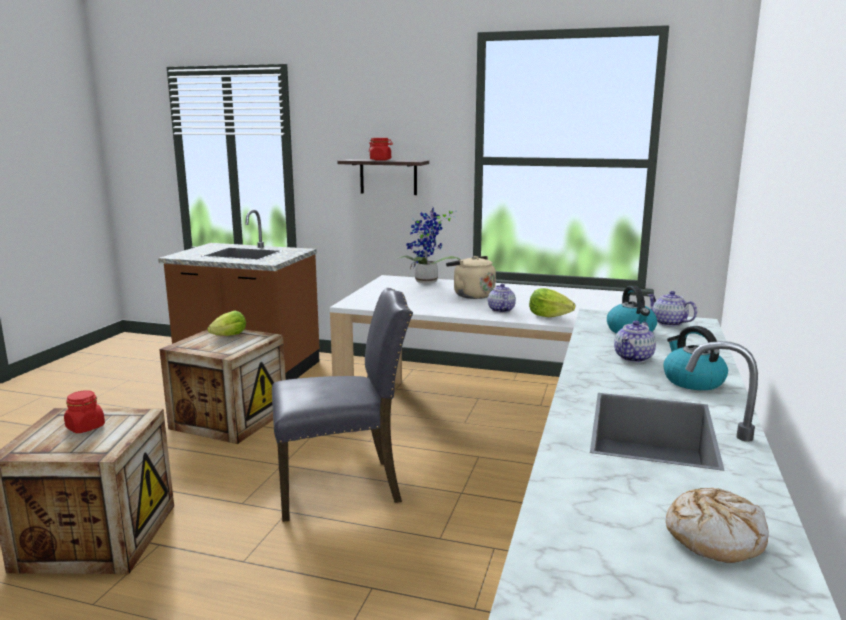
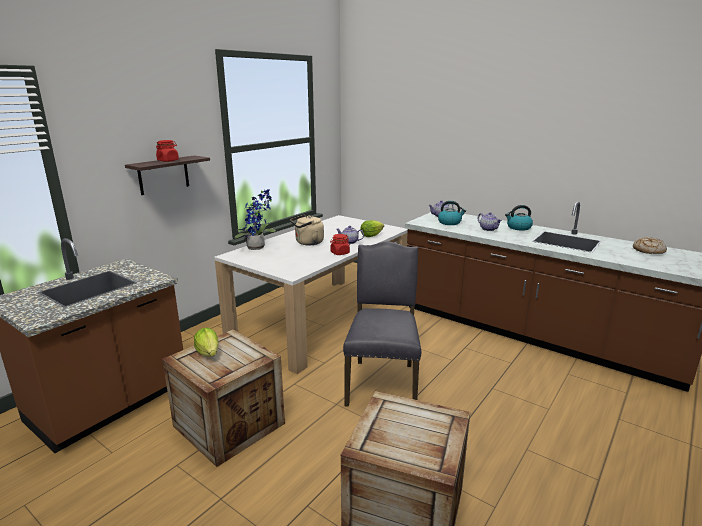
camera: 70 degrees left, 5 degrees up
(85, 427) = (399, 430): red jar -> red jar (339, 253)

